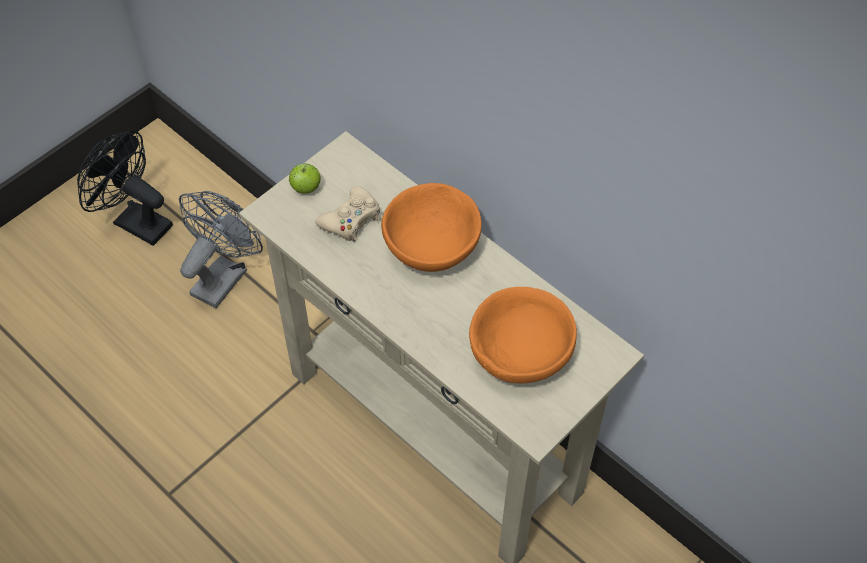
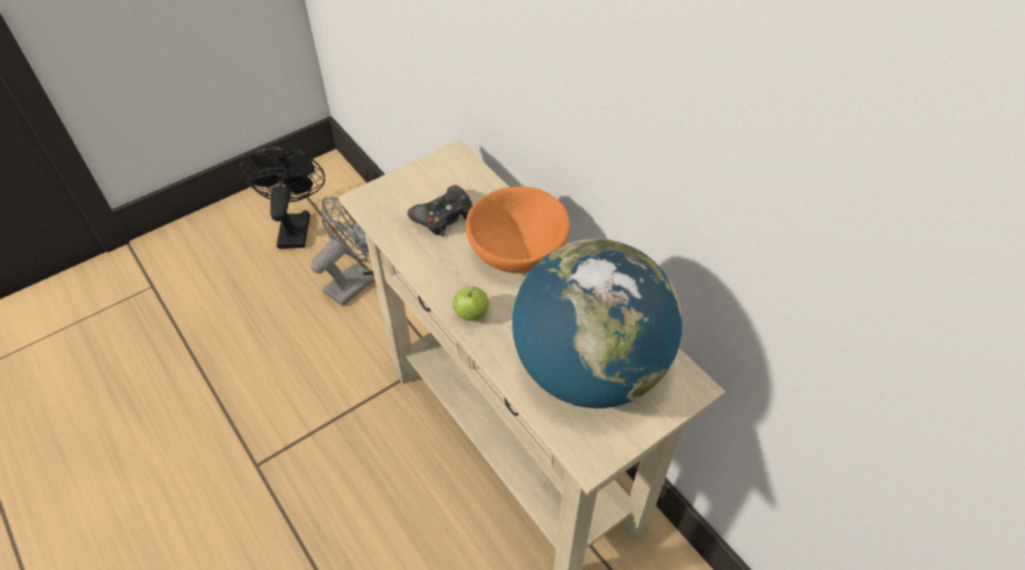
camera: 10 degrees right, 5 degrees down
(135, 222) = (294, 226): black fan -> black fan turned 45 degrees clockwise
(306, 188) = (408, 183): apple -> apple (471, 314)
(351, 220) = (444, 217): beige game controller -> black game controller
(520, 353) = (589, 369): orange bowl -> globe

